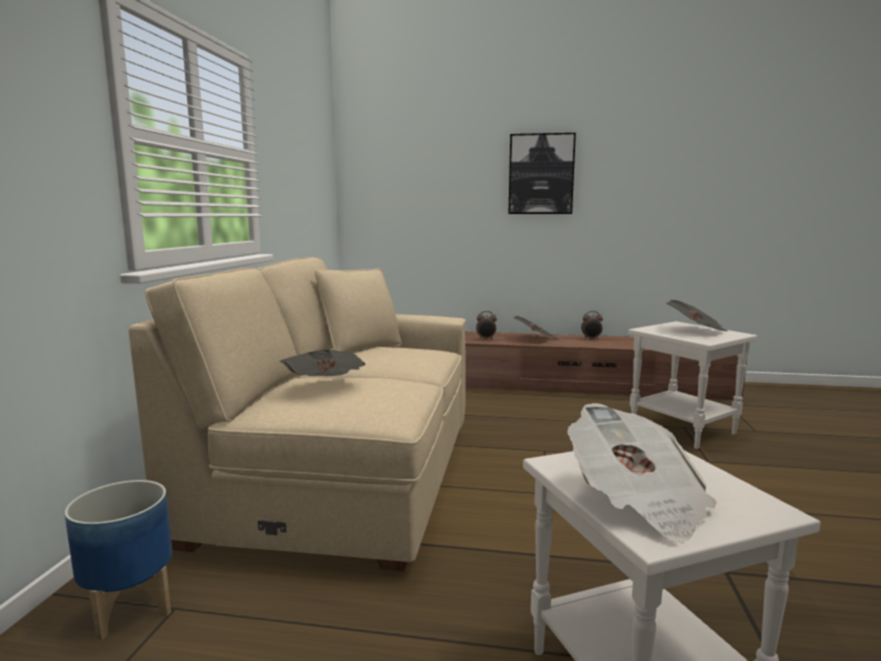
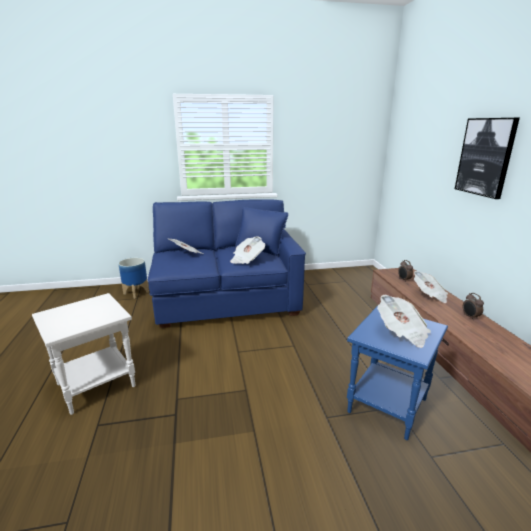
camera: 70 degrees right, 10 degrees up
(343, 479) = (226, 300): beige sofa -> blue sofa
(638, 503) = (67, 311): newspaper -> newspaper (247, 259)
(684, 429) = (388, 407): white side table -> blue side table

